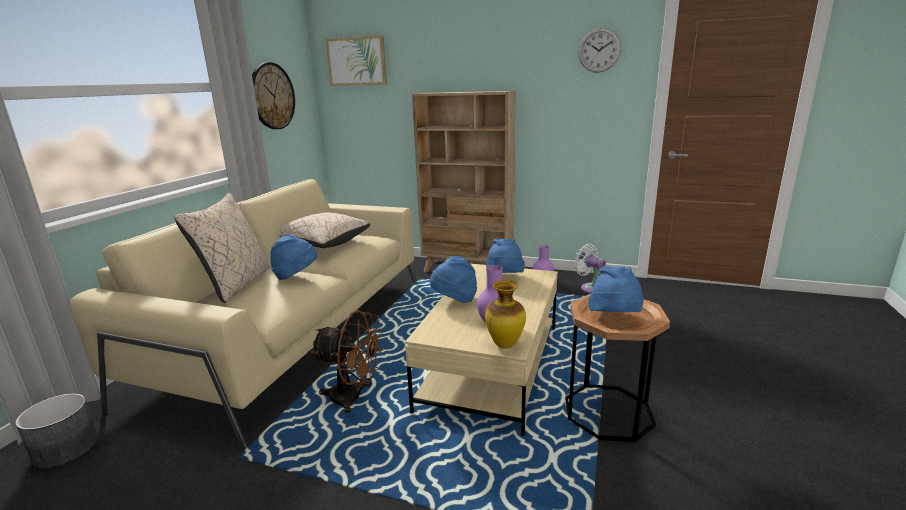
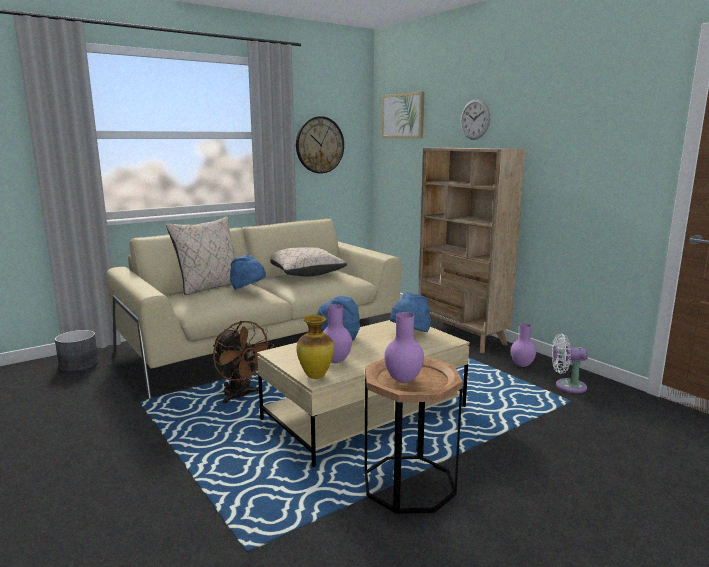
camera: 35 degrees right, 5 degrees down
(590, 288) = (567, 386): white fan -> white fan turned 75 degrees counterclockwise
(599, 50) = (617, 106): wall clock -> wall clock (475, 119)
(615, 320) = (404, 380): blue hat -> purple vase

